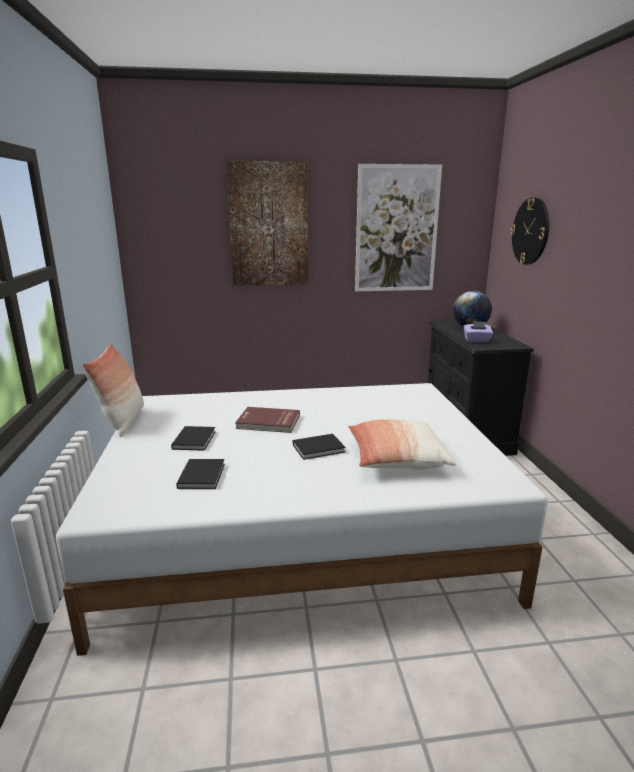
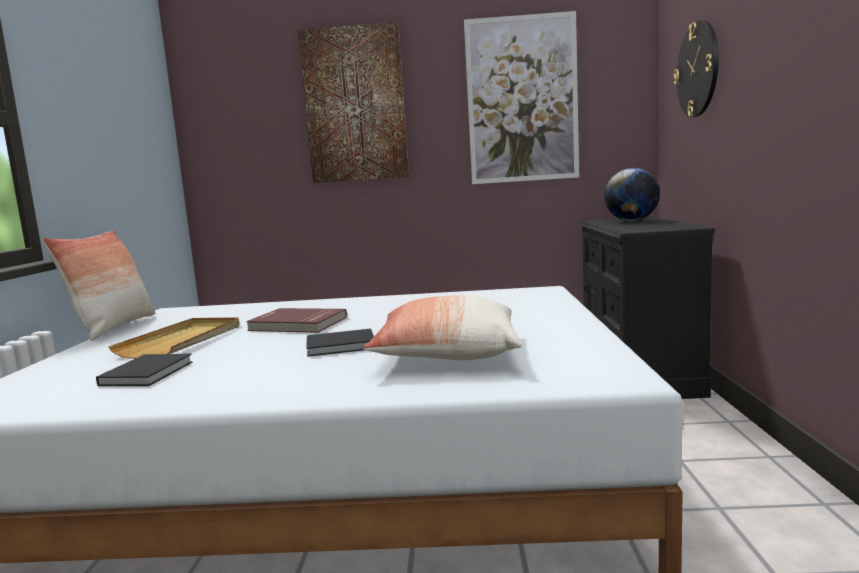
camera: 10 degrees right, 10 degrees down
(195, 439) = (183, 341): black book -> beige tray
(476, 340) = (632, 227): purple tissue box -> none

